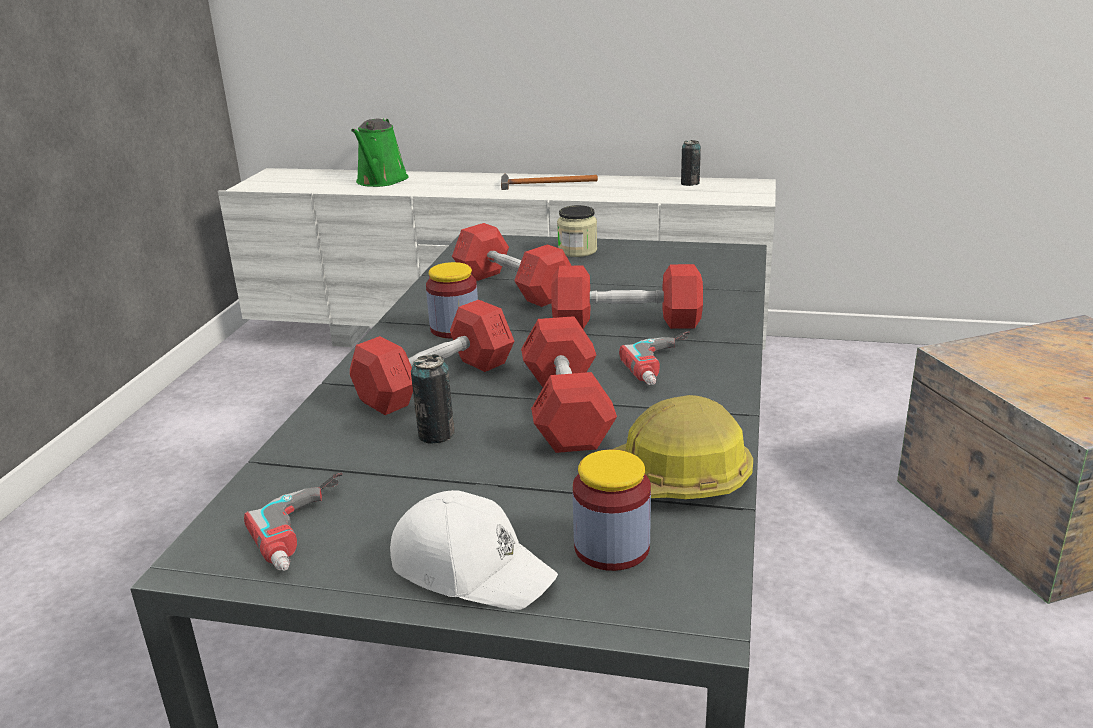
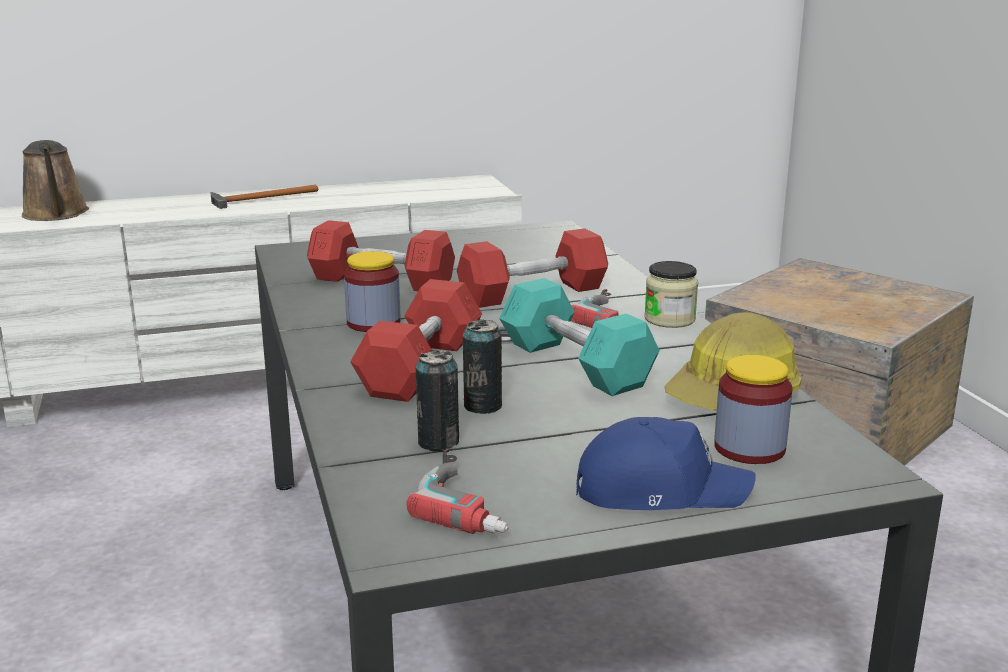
camera: 30 degrees left, 5 degrees down
(380, 181) = (56, 214): green watering can -> brown watering can
(471, 568) = (659, 490): white cap -> blue cap
(566, 409) = (575, 364): red dumbbell -> turquoise dumbbell
(577, 250) = (404, 245): jar -> jar (669, 319)
(690, 183) = (414, 185): can -> can (438, 442)

